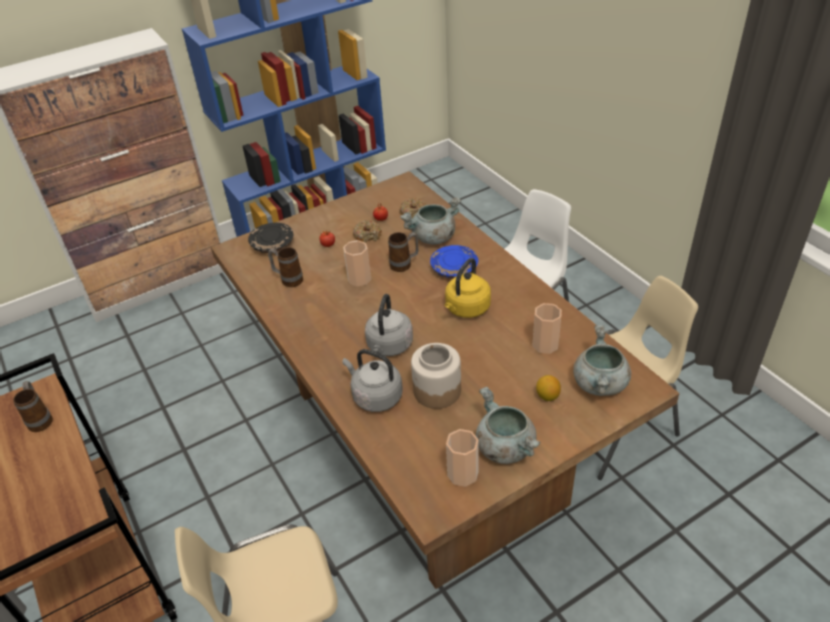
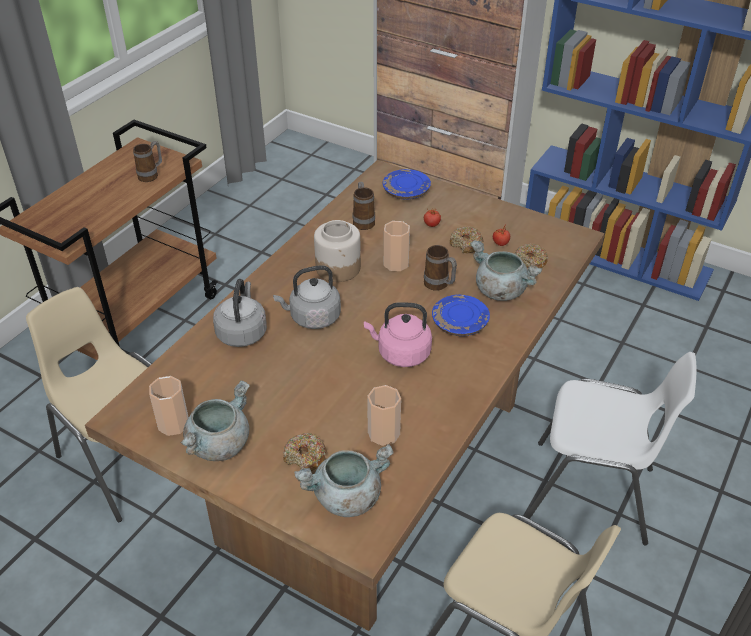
camera: 60 degrees right, 0 degrees up
(273, 244) = (406, 192): black plate -> blue plate
(437, 390) = (271, 370): jar -> jar (338, 268)
(466, 309) = (401, 353): yellow kettle -> pink kettle
(547, 396) = (305, 457): lemon -> donut

